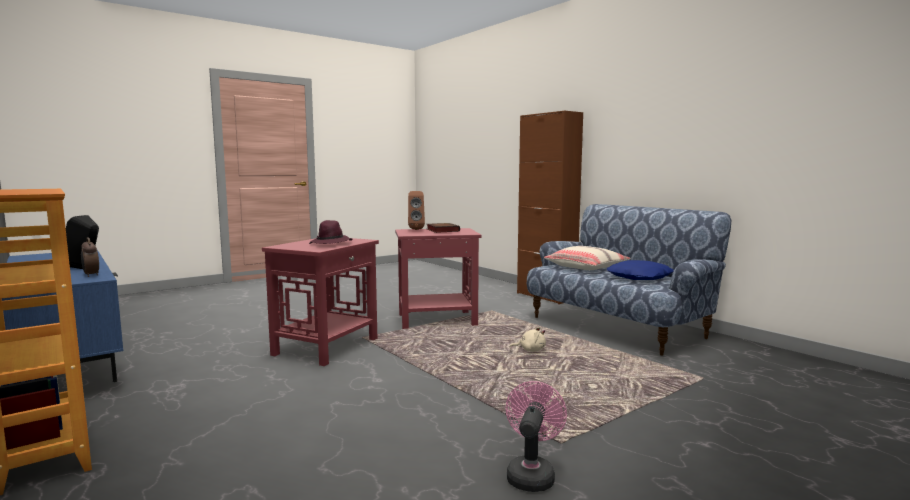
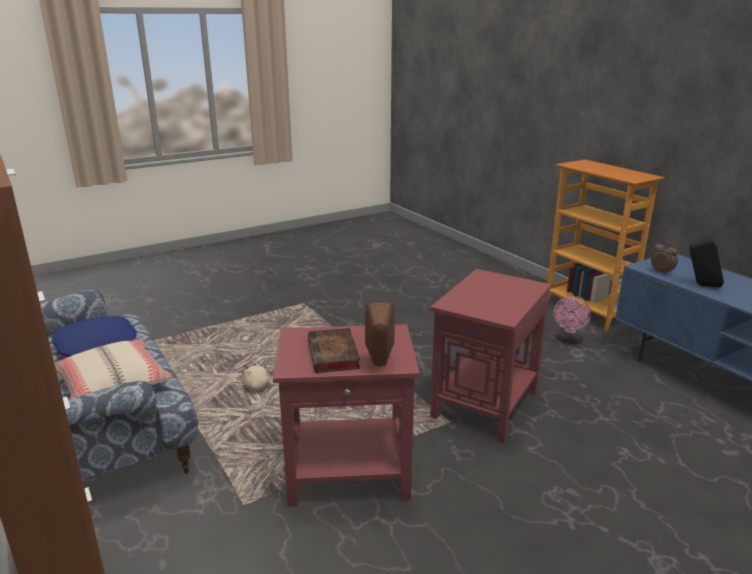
camera: 175 degrees left, 15 degrees up
(331, 243) = (482, 292): purple hat -> none
(531, 474) = (328, 292): pink fan -> pink fan (568, 340)

